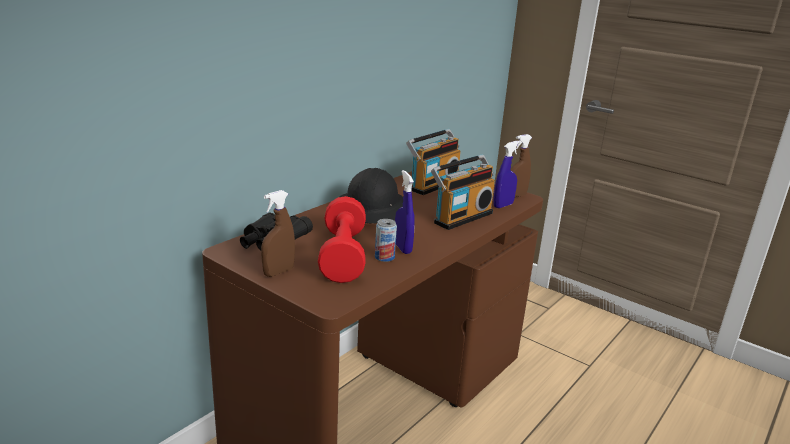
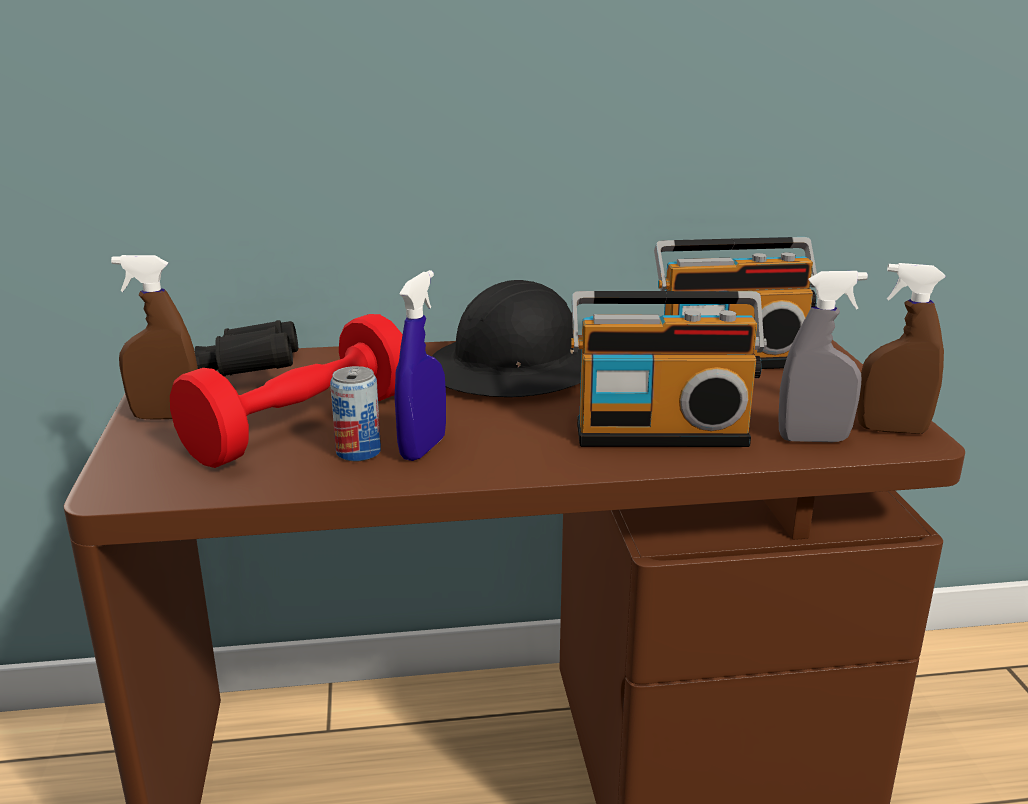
camera: 45 degrees right, 0 degrees up
(503, 205) = (813, 439): blue spray bottle -> grey spray bottle

